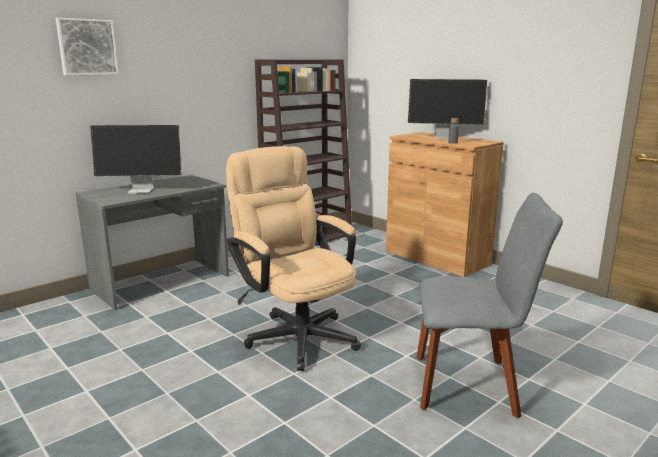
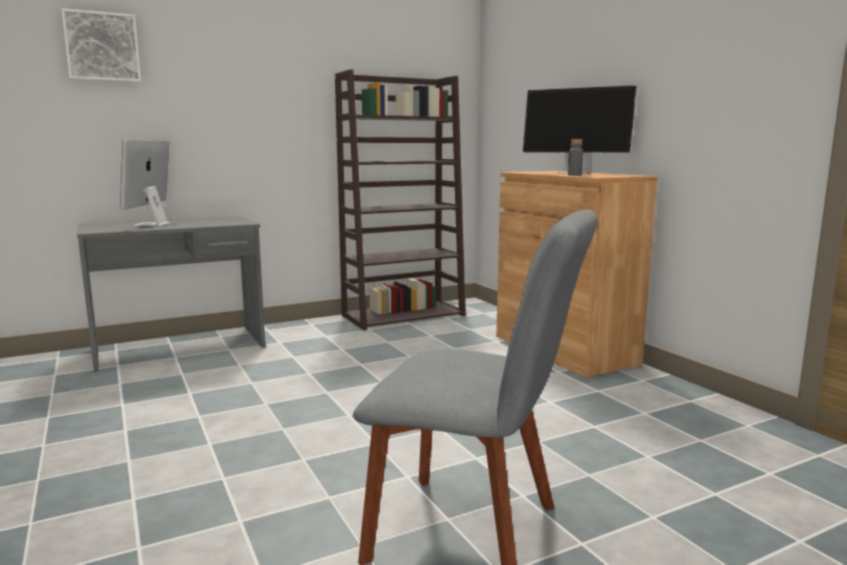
camera: 15 degrees right, 5 degrees down
(142, 190) = (152, 224): monitor -> monitor turned 75 degrees clockwise
(296, 334) = (278, 426): beige office chair -> none

